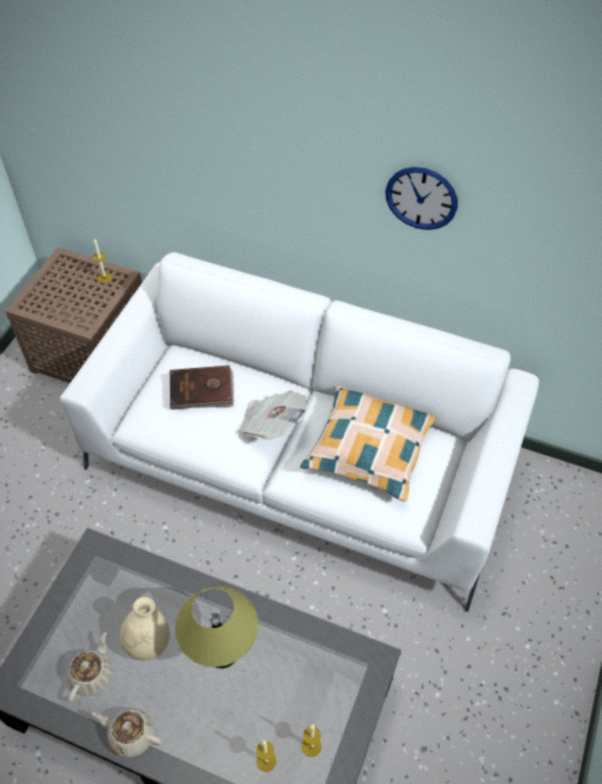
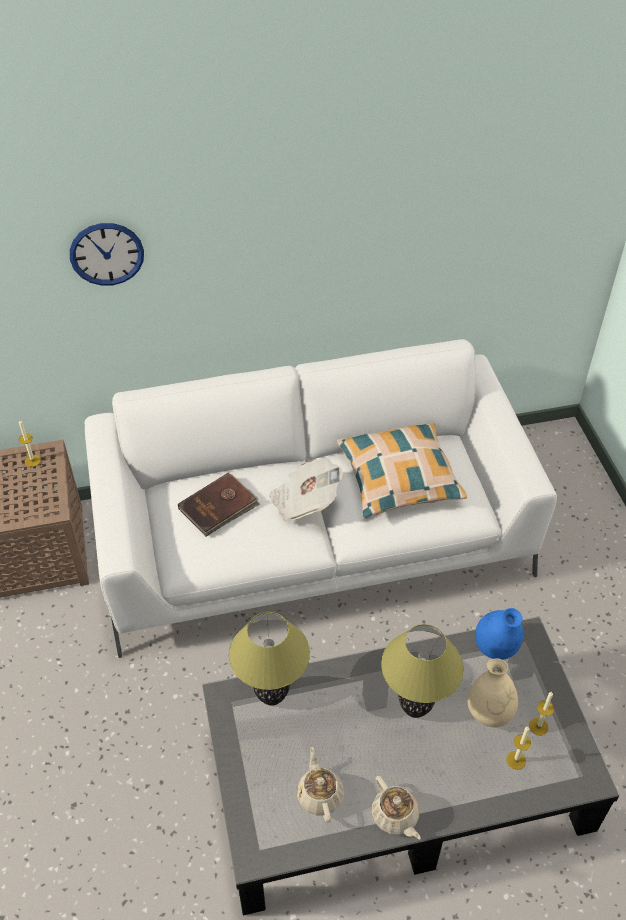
camera: 35 degrees left, 5 degrees down
(126, 571) = (272, 696): none -> table lamp
(131, 735) = (395, 816): beige teapot -> beige teapot turned 105 degrees counterclockwise
(149, 643) = (345, 738): beige vase -> beige vase (489, 713)
(335, 652) = (495, 648): none -> blue vase
(421, 198) = (358, 232): wall clock -> wall clock (107, 254)

